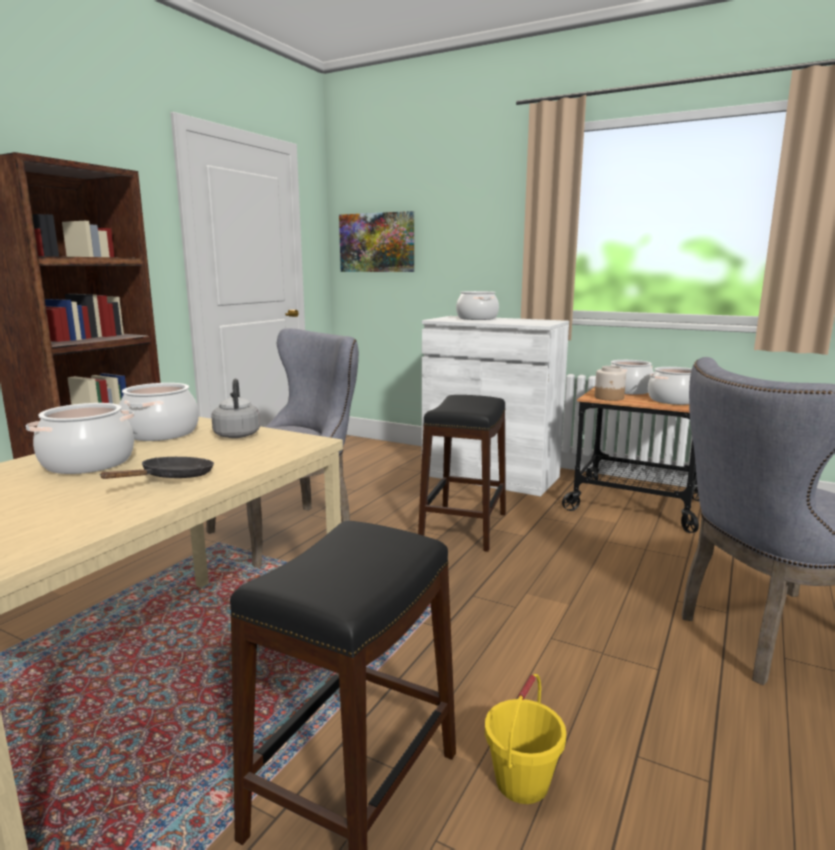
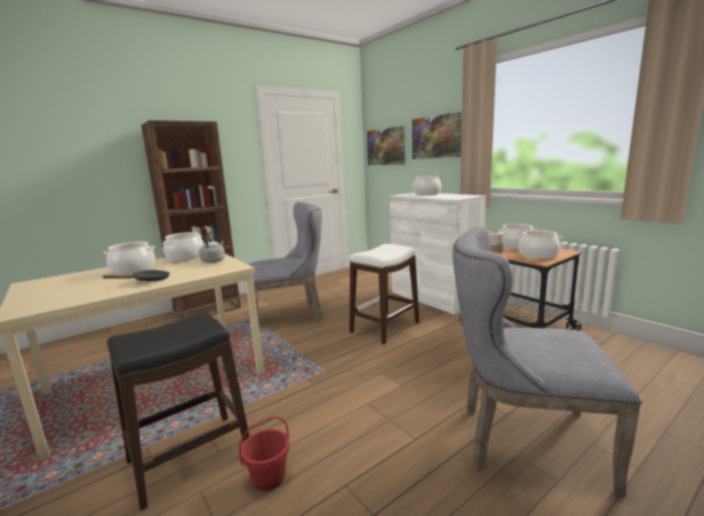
camera: 25 degrees right, 0 degrees up
(464, 527) = (385, 327): black stool -> white stool
(473, 232) = (436, 137): none -> picture
(522, 782) = (269, 478): yellow bucket -> red bucket

